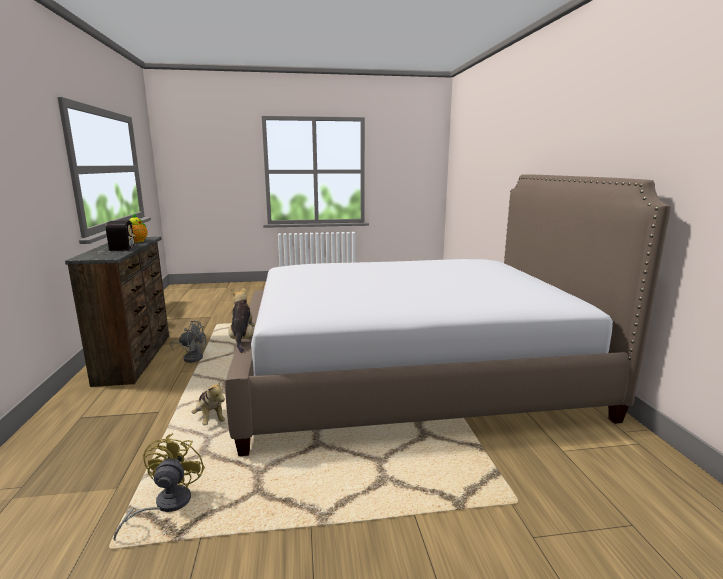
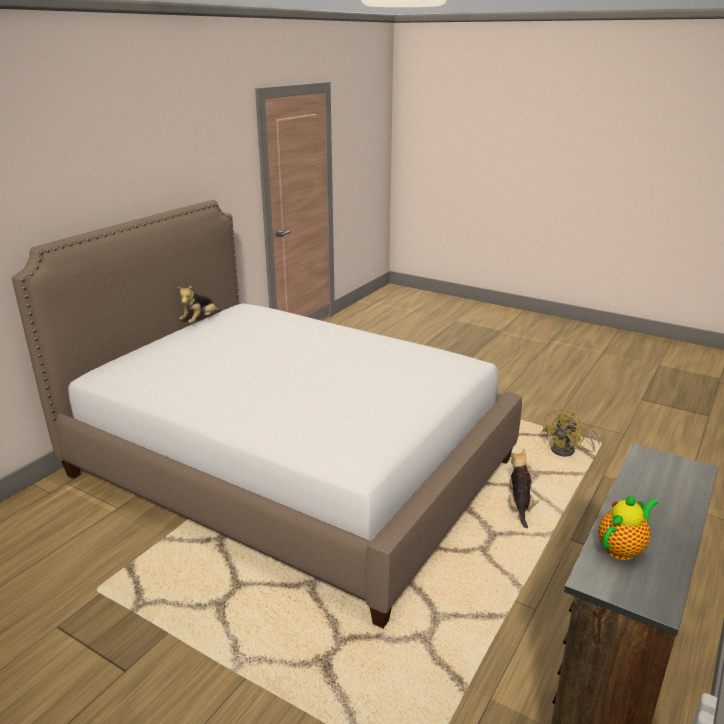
camera: 140 degrees left, 10 degrees up
(117, 250) = (648, 493): radio -> none
(192, 357) = (511, 642): grey fan -> none
(243, 339) = (484, 432): plush toy -> plush toy (200, 321)

